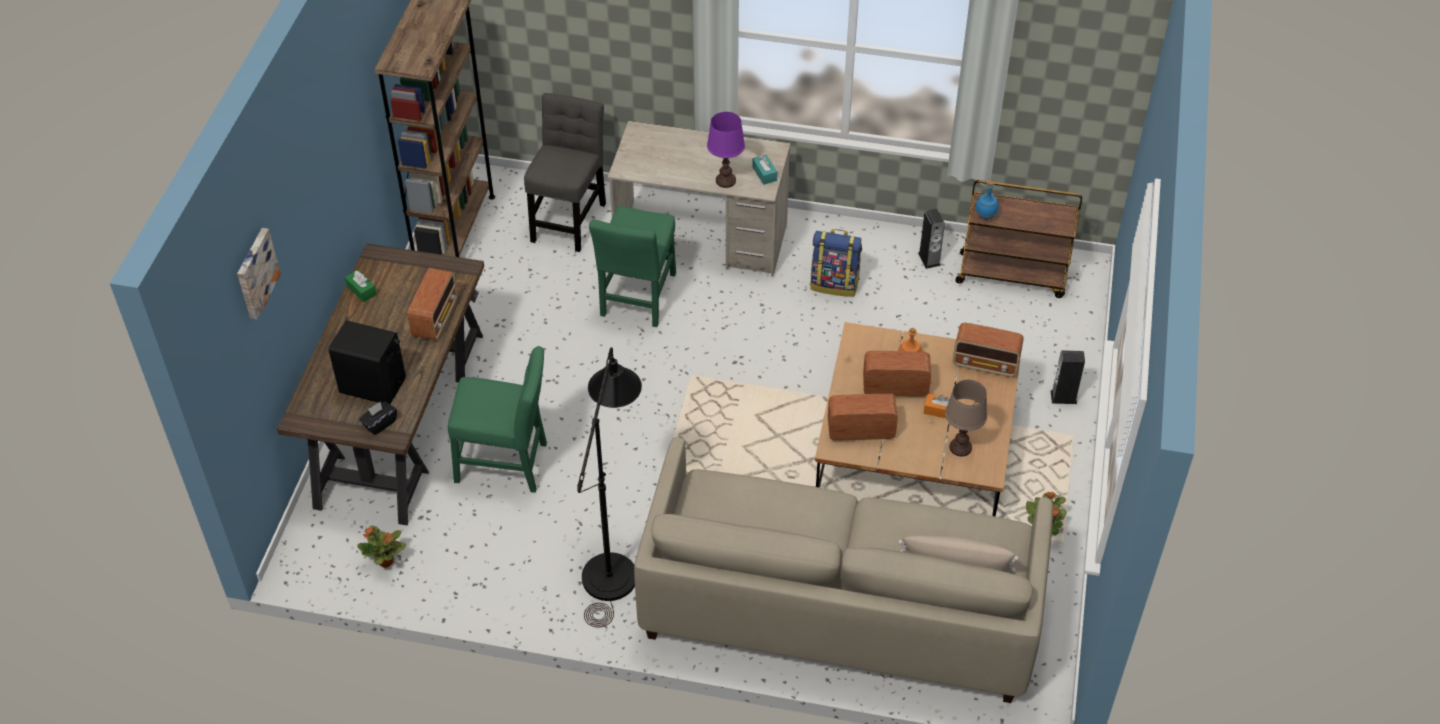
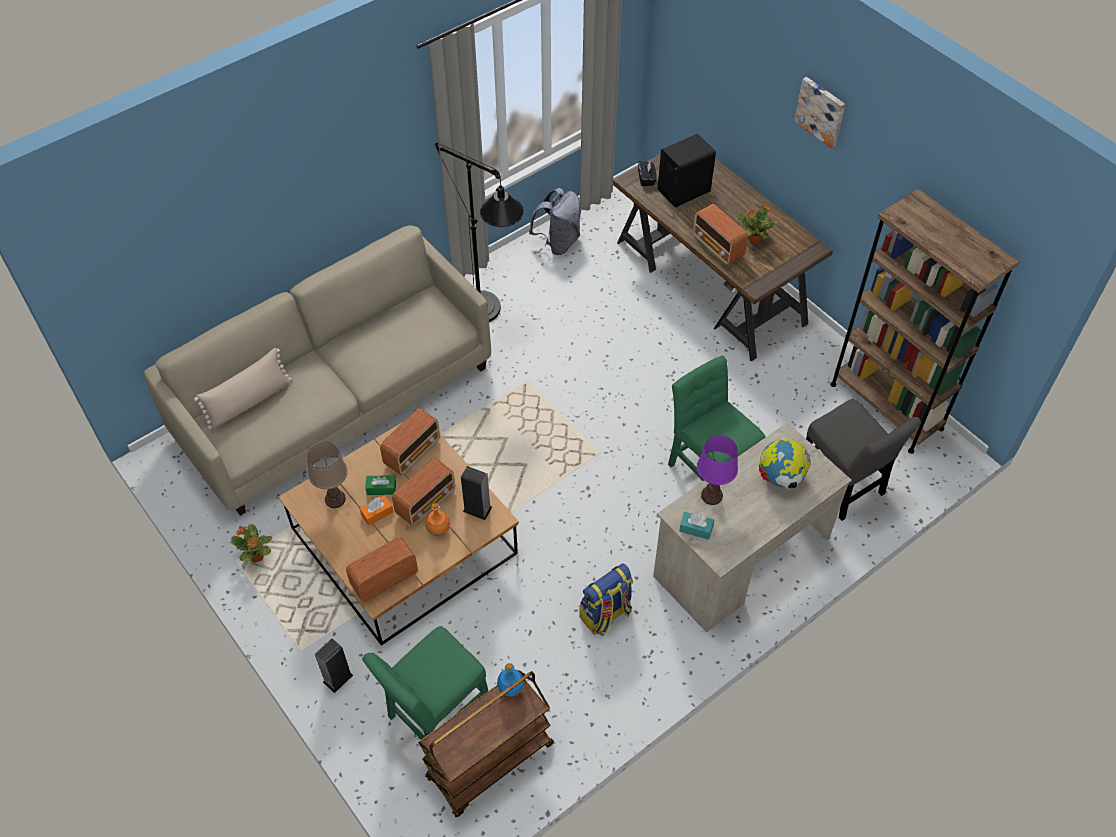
camera: 130 degrees right, 5 degrees up
(255, 273) = (728, 43): picture -> picture (821, 111)
(361, 290) = (782, 225): green tissue box -> green tissue box (381, 488)
(386, 561) = (598, 222): potted plant -> potted plant (753, 239)
(451, 575) = (558, 242): none -> grey backpack
(506, 464) = (619, 311): green chair -> green chair (436, 715)
(667, 155) = (780, 477): none -> globe
(929, 259) = (569, 711): speaker -> speaker (477, 509)

